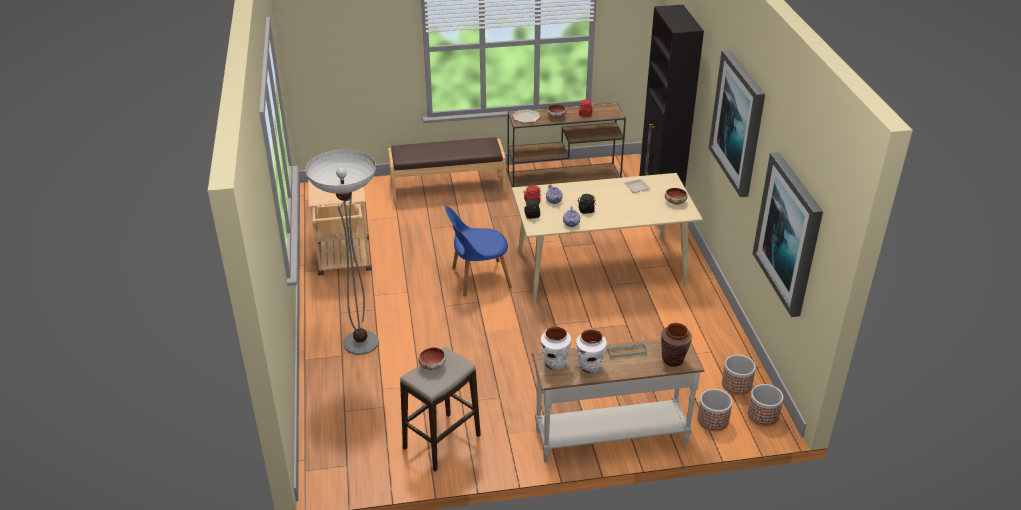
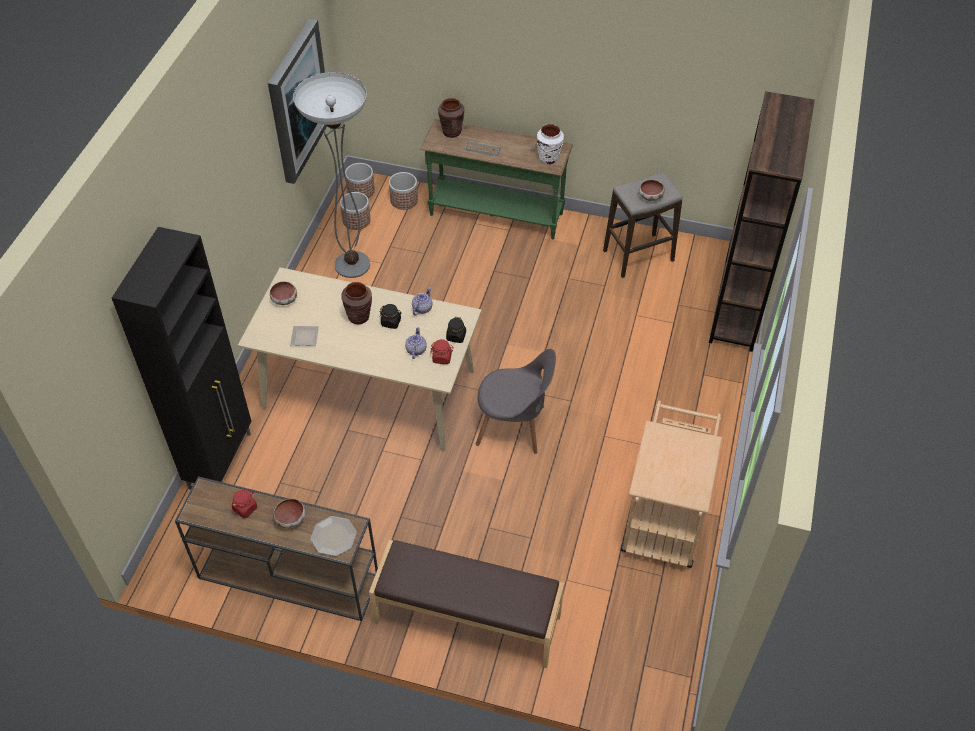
camera: 155 degrees left, 15 degrees up
(323, 421) = (737, 309): none -> brown bookcase
(361, 343) = (679, 383): floor lamp -> floor lamp (352, 265)
(478, 278) = (514, 426): blue chair -> grey chair
(590, 366) = (522, 147): white vase -> none
(610, 436) = (496, 215): white console table -> green console table
(612, 207) = (359, 317): none -> brown vase
(738, 122) = (226, 176): picture -> none

